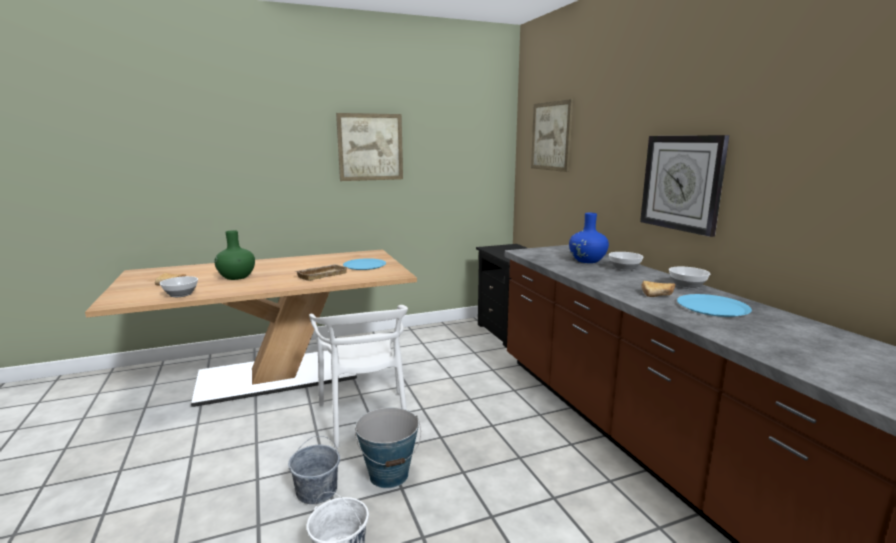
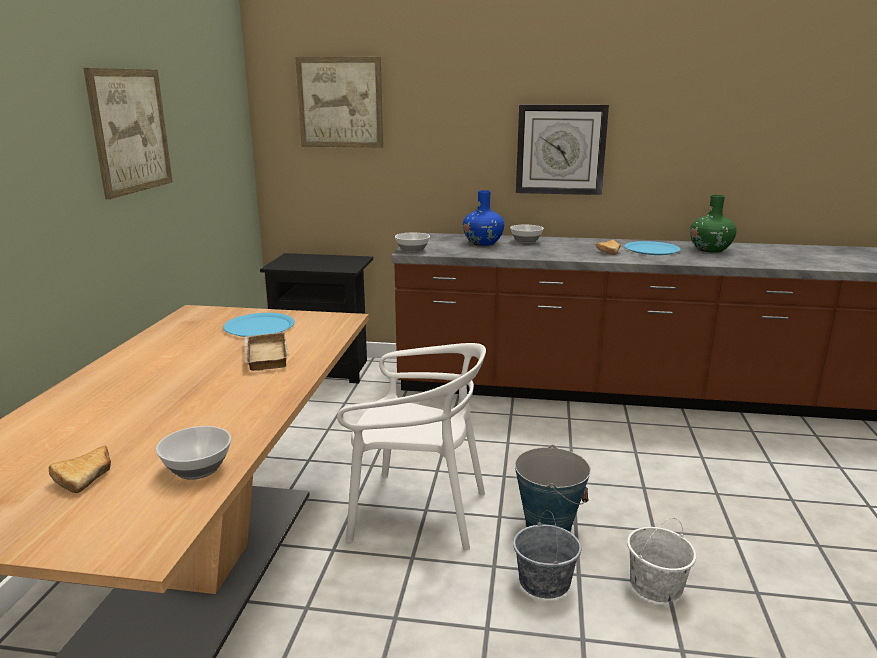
camera: 60 degrees left, 5 degrees up
(236, 277) = (157, 414): green vase -> green vase (710, 249)
(688, 286) = (597, 241): bowl -> bowl (413, 250)

